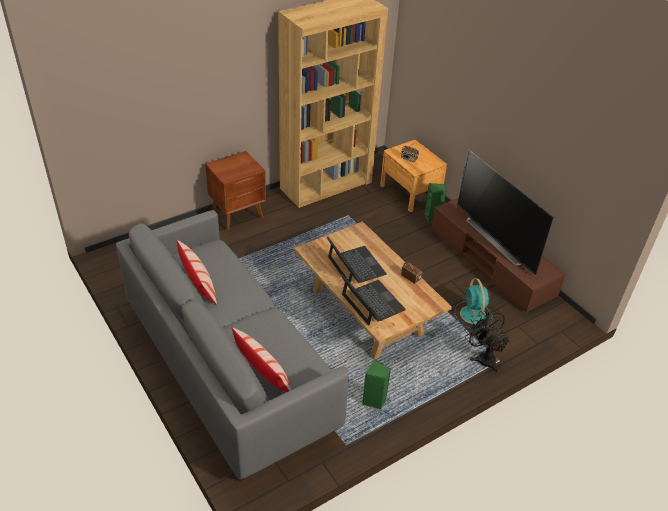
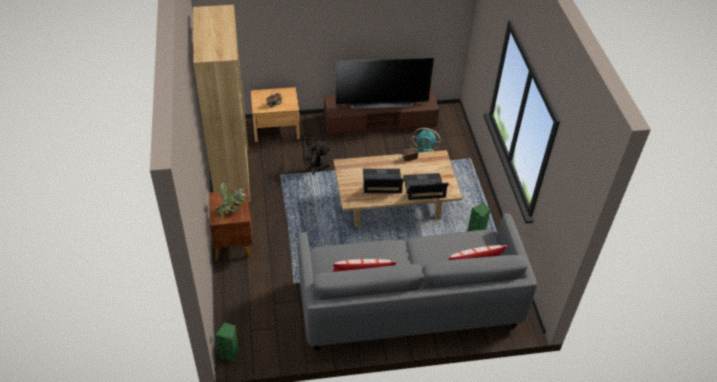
camera: 65 degrees left, 5 degrees up
(233, 169) = (232, 209): none -> potted plant
(432, 217) = (314, 129): green speaker -> green speaker (230, 353)
(483, 356) = (463, 164): black fan -> black fan (314, 167)

